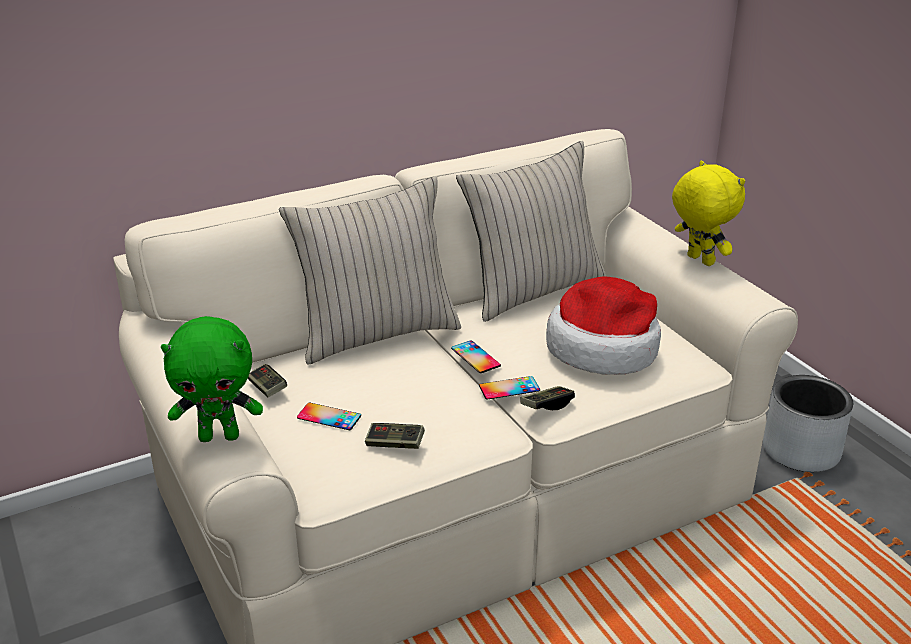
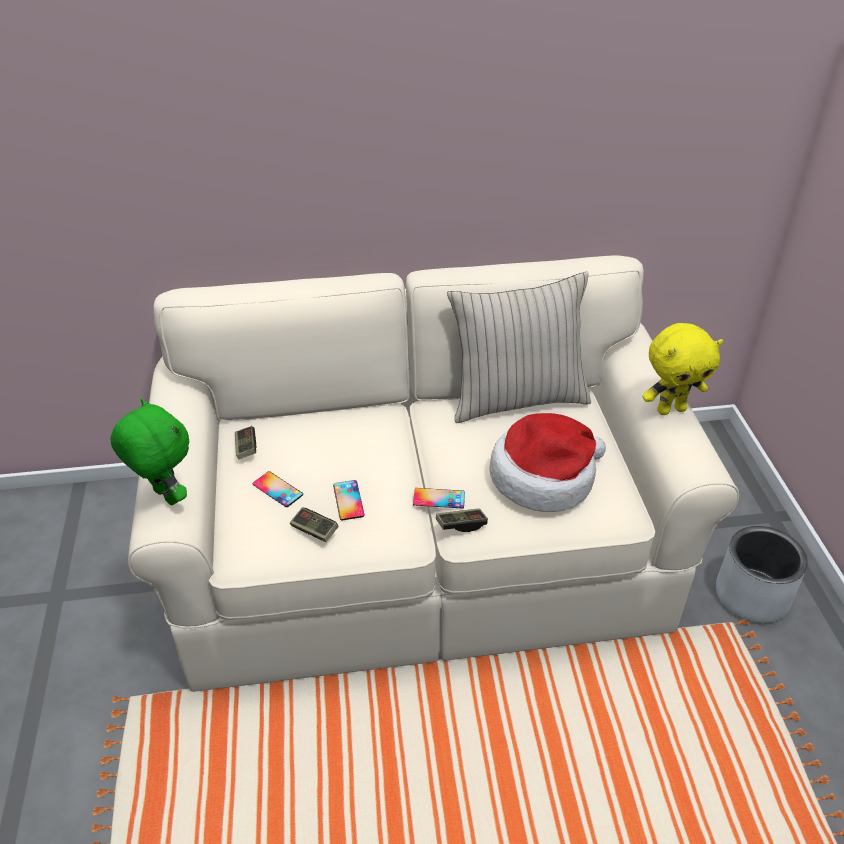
camera: 20 degrees right, 10 degrees up
(220, 436) = (164, 497): green plush toy -> green plush toy turned 150 degrees counterclockwise
(376, 334) = (360, 414): beige pillow -> none
(475, 357) = (428, 458): phone -> phone (348, 500)
(698, 260) = (671, 409): yellow plush toy -> yellow plush toy turned 90 degrees clockwise

